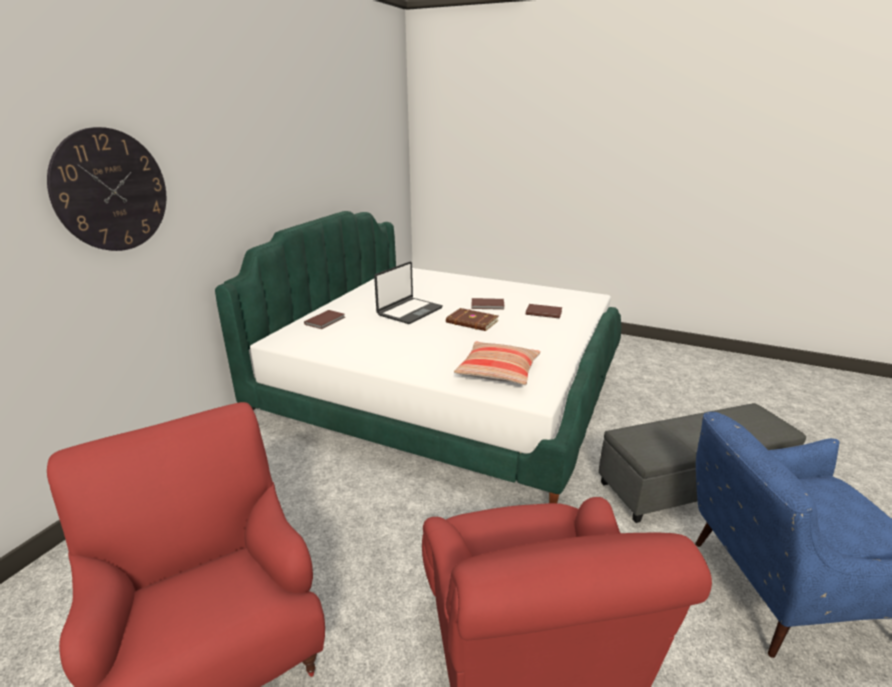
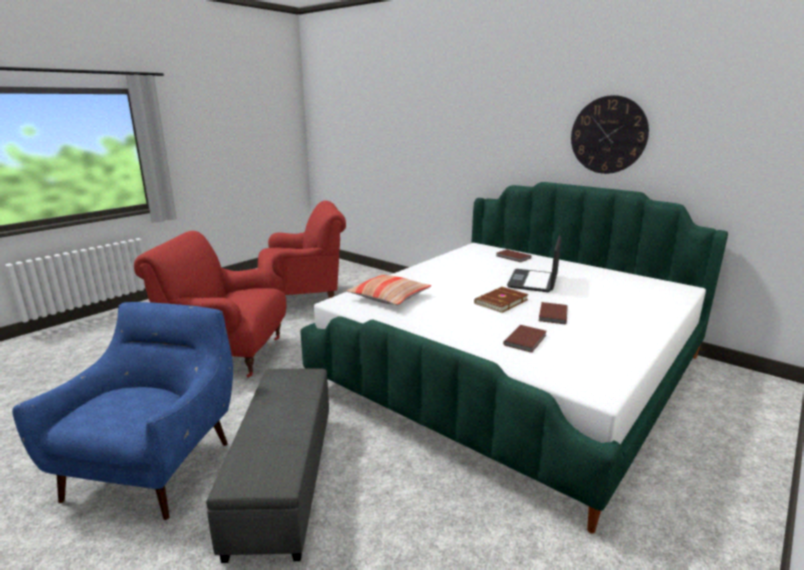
camera: 105 degrees right, 5 degrees down
(111, 190) = (444, 126): wall clock -> wall clock (608, 135)
(409, 311) = (533, 281): laptop -> laptop turned 60 degrees clockwise

